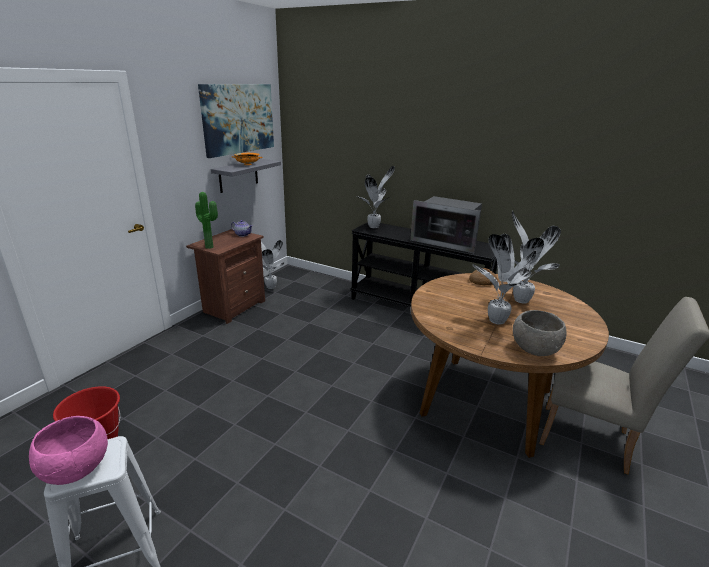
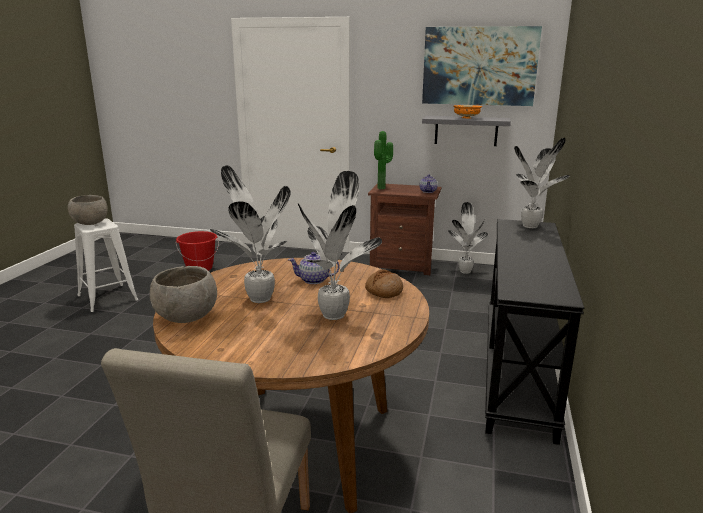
camera: 75 degrees right, 5 degrees down
(76, 470) = (90, 223): pink bowl -> grey bowl
(447, 241) = (533, 267): microwave -> none
(462, 299) = (314, 280): none -> teapot

